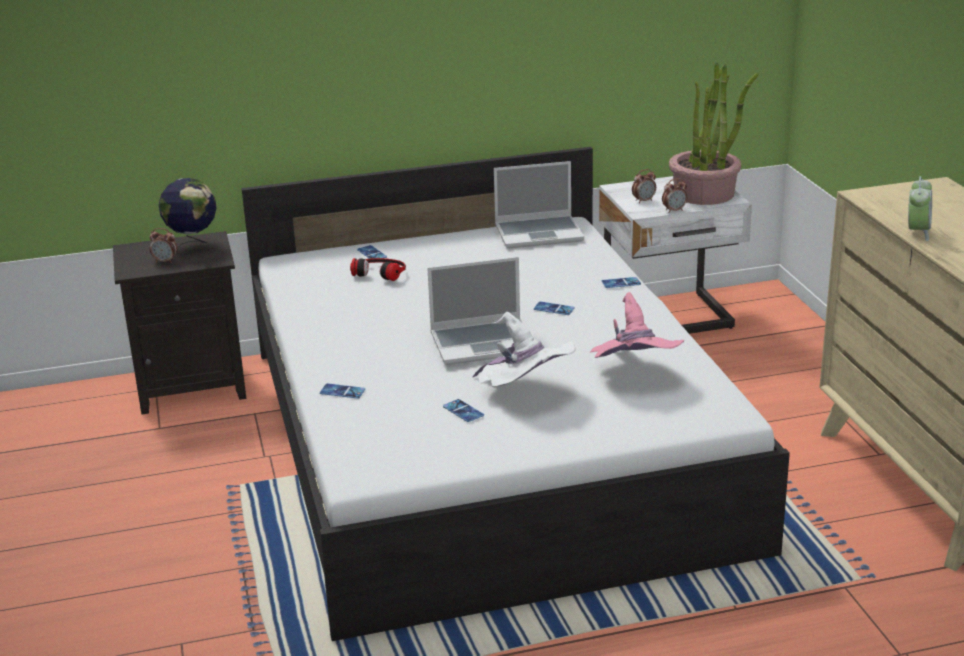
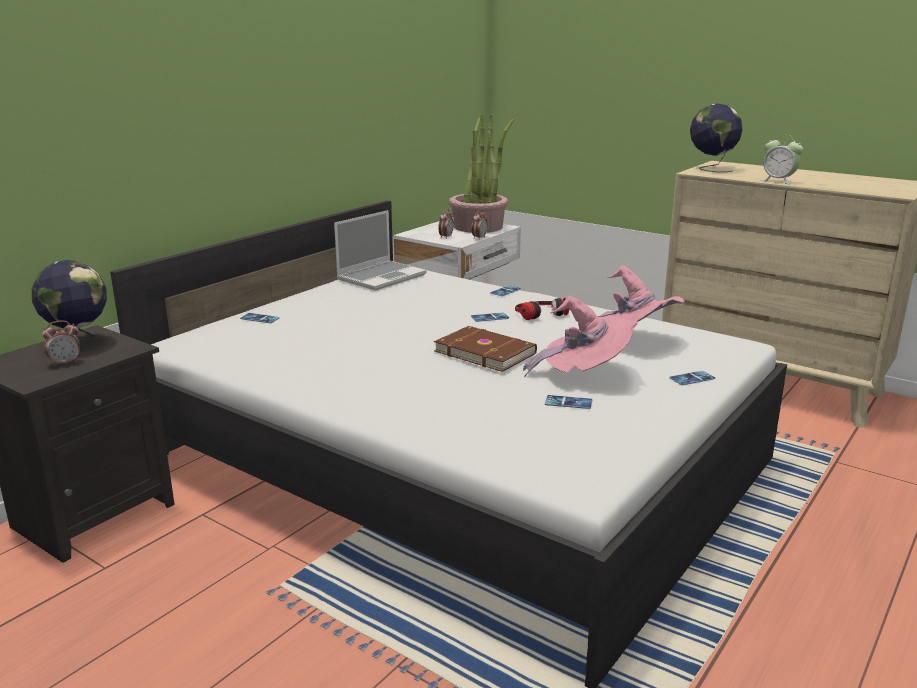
camera: 40 degrees left, 5 degrees down
(342, 391) = (434, 423): phone -> phone (692, 378)
(380, 272) = (297, 327): headphones -> headphones (539, 312)
(484, 343) = (485, 352): laptop -> brown book
(524, 392) = (584, 374): white hat -> pink hat
(900, 192) = (711, 168): none -> globe
(917, 232) = (778, 181): alarm clock -> alarm clock turned 150 degrees clockwise

